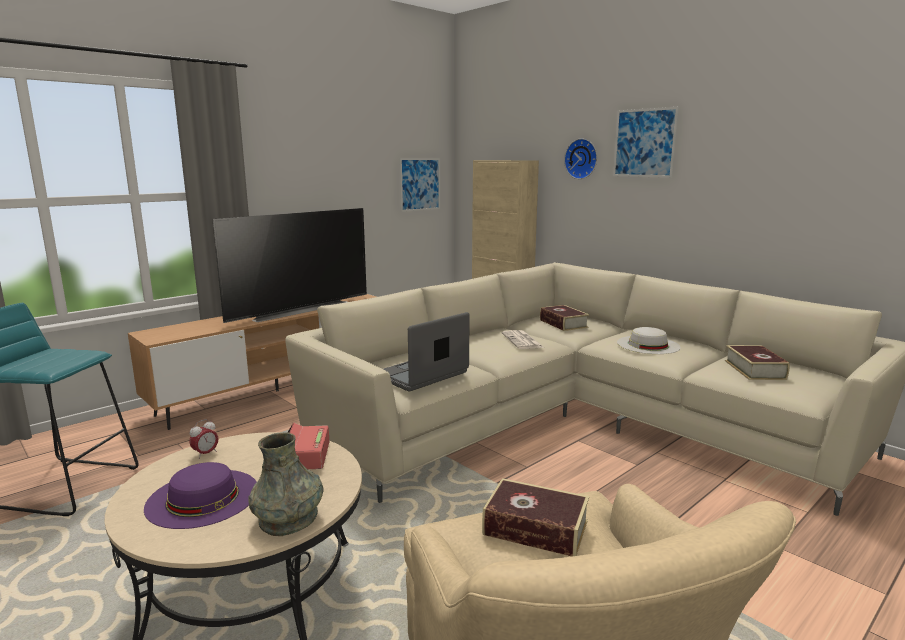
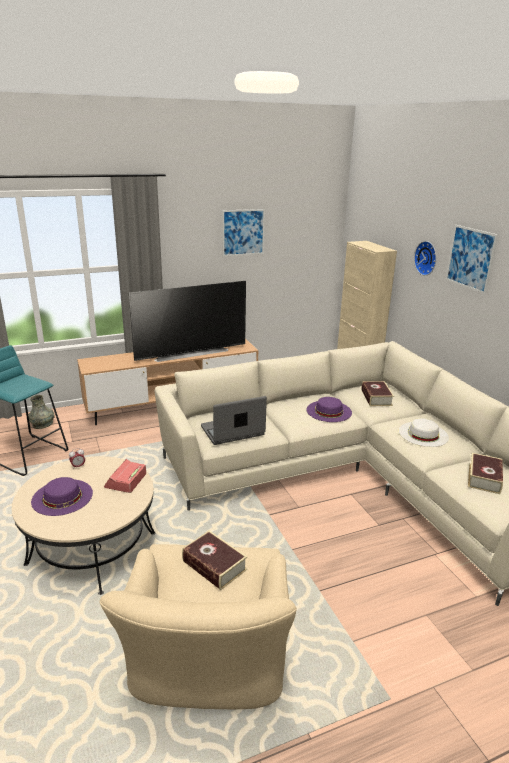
camera: 20 degrees right, 10 degrees up
(288, 519) = (95, 522): grey vase -> grey vase (42, 424)
(420, 184) = (309, 252): picture -> picture (243, 232)
(522, 341) = (329, 411): newspaper -> purple hat

